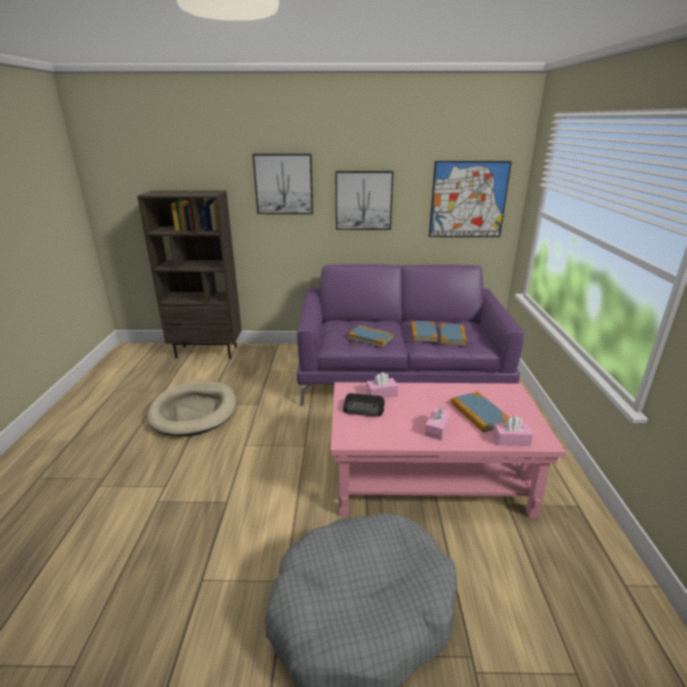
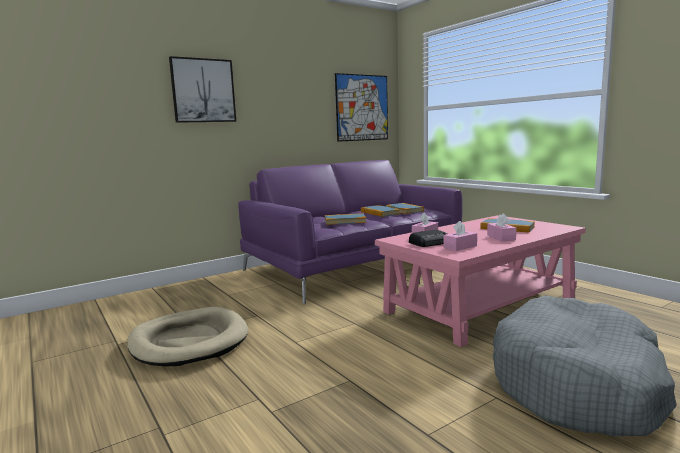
camera: 35 degrees left, 15 degrees down
(207, 352) = (123, 301): brown bookcase -> none
(363, 200) = (281, 108): picture -> none
(511, 440) = (550, 231): pink tissue box -> pink tissue box (460, 247)

